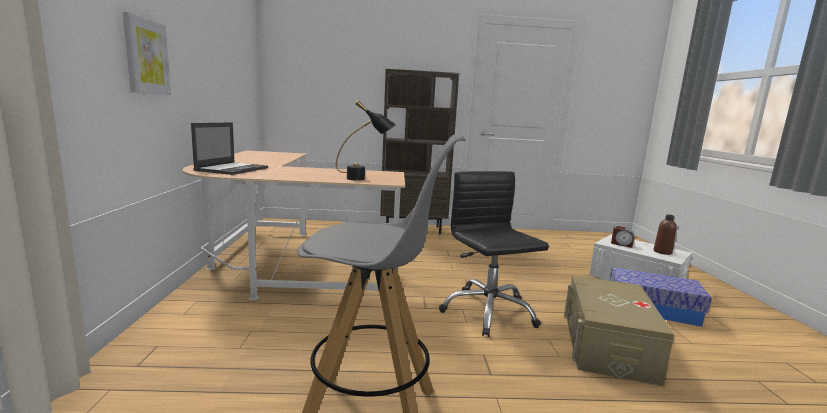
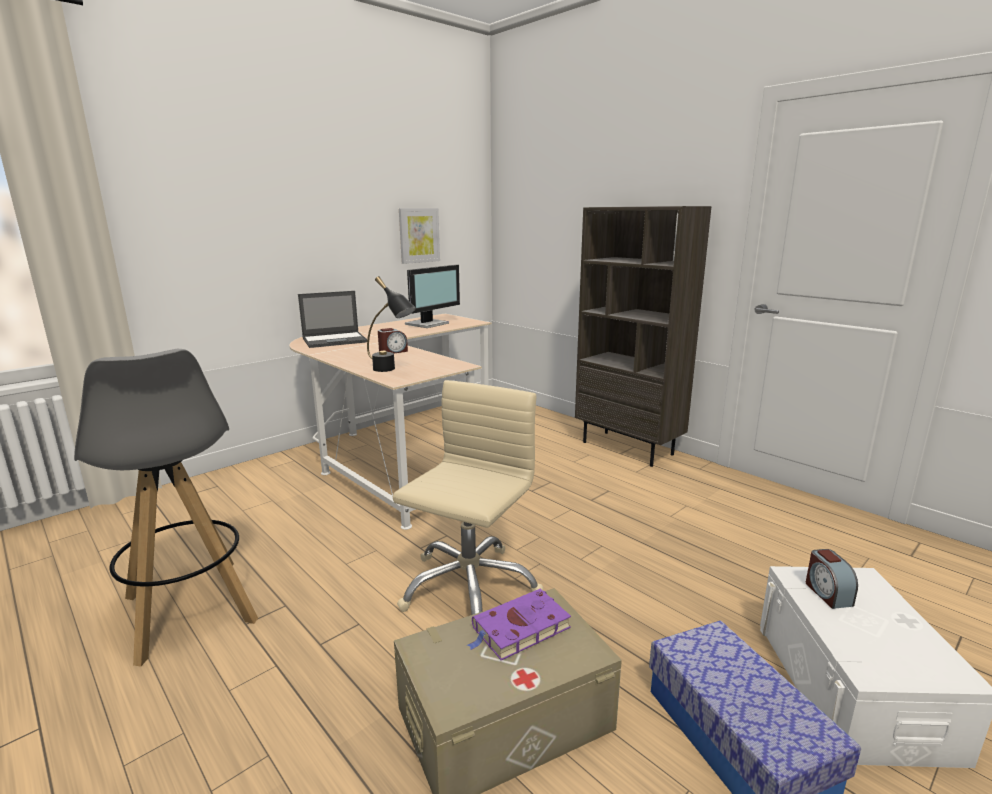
camera: 50 degrees right, 5 degrees up
(146, 56) = (261, 235): picture -> picture (419, 235)
(265, 156) = (428, 324): none -> monitor
(316, 171) = (393, 352): none -> alarm clock
(488, 311) = (469, 587): black office chair -> beige office chair
(601, 292) = (519, 629): none -> purple book
(662, 252) = (895, 651): brown bottle -> none

